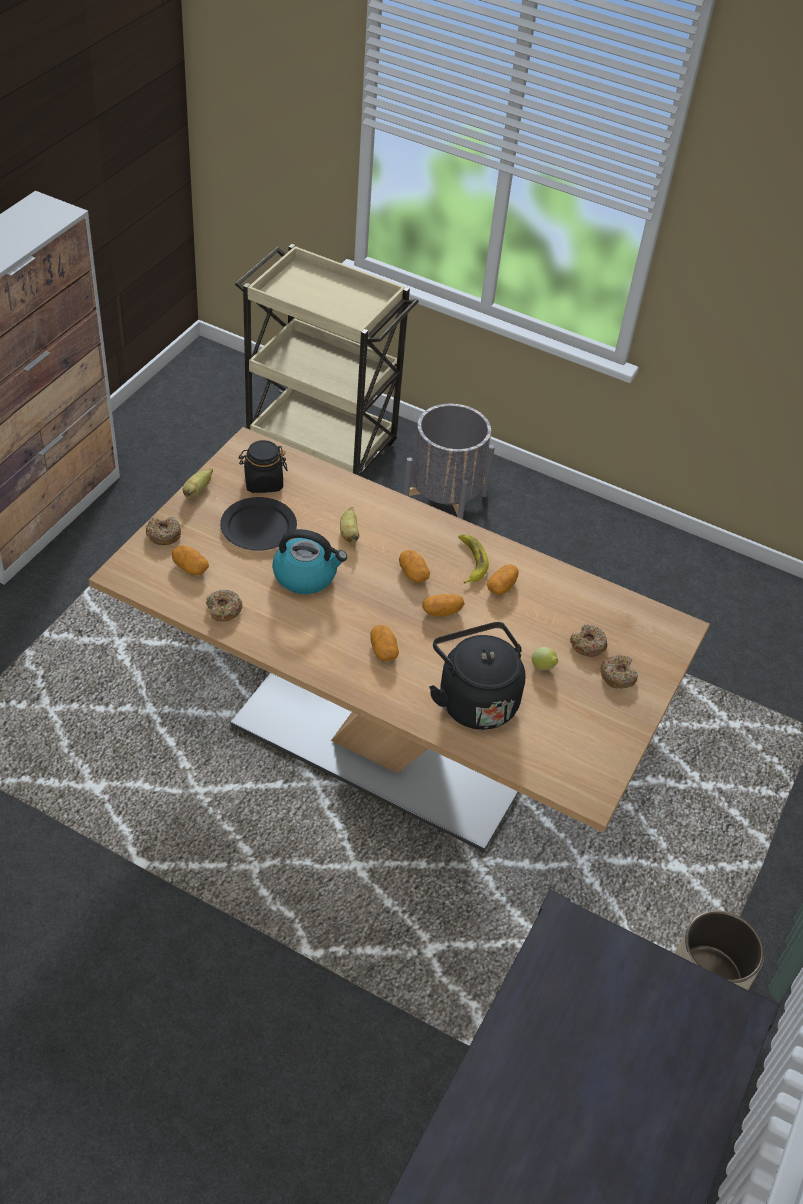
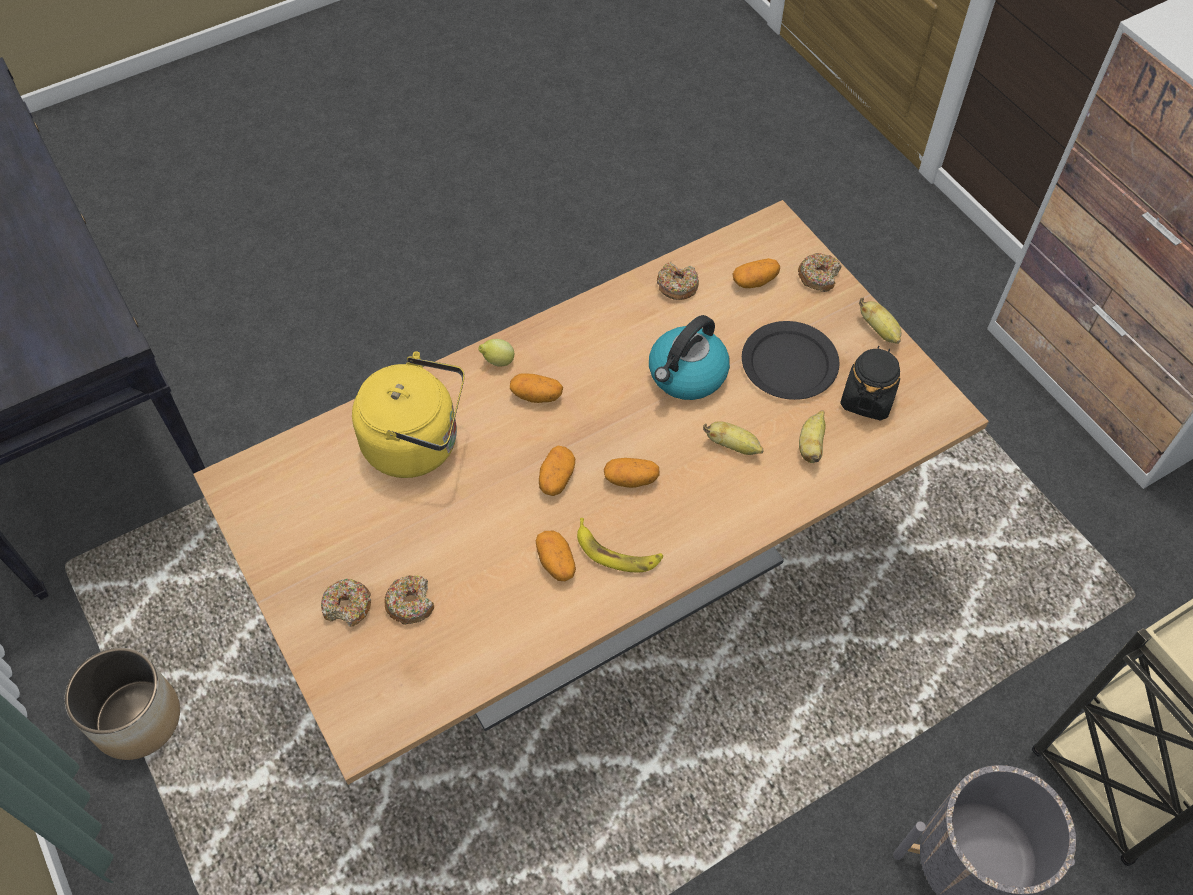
camera: 125 degrees right, 10 degrees up
(321, 498) = (811, 445): none -> banana
(474, 699) = (418, 443): black kettle -> yellow kettle
(543, 667) = (412, 535): lemon -> lemon (497, 362)

